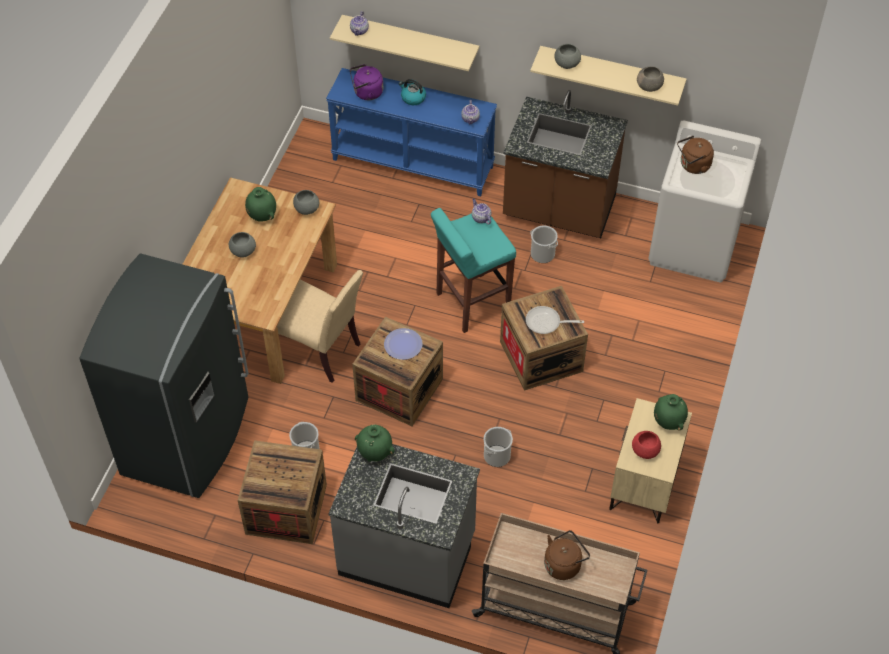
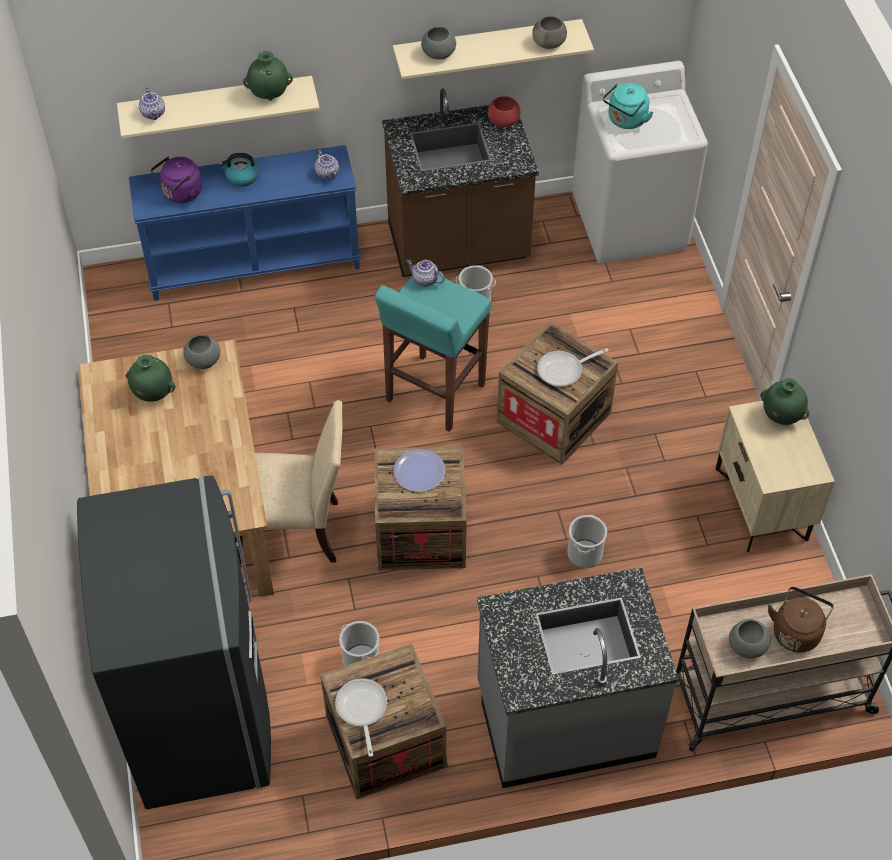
camera: 30 degrees left, 0 degrees up
(242, 251) = (158, 447): grey bowl -> grey bowl (746, 646)
(263, 474) = (361, 710): none -> frying pan
(375, 453) = (509, 610): green vase -> green vase (270, 95)
(645, 451) = (781, 460): red bowl -> red bowl (504, 121)
(693, 166) = (626, 121): brown kettle -> turquoise kettle

